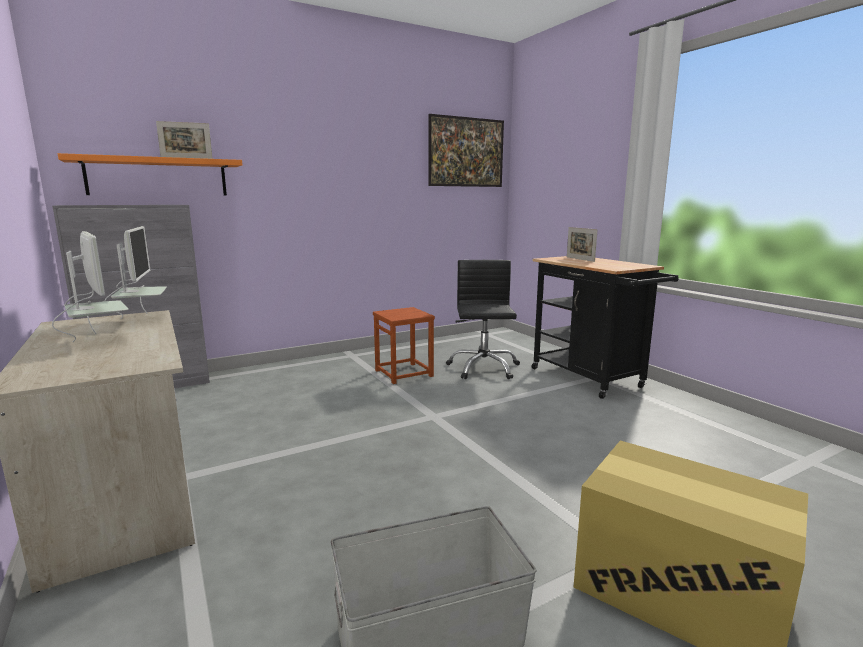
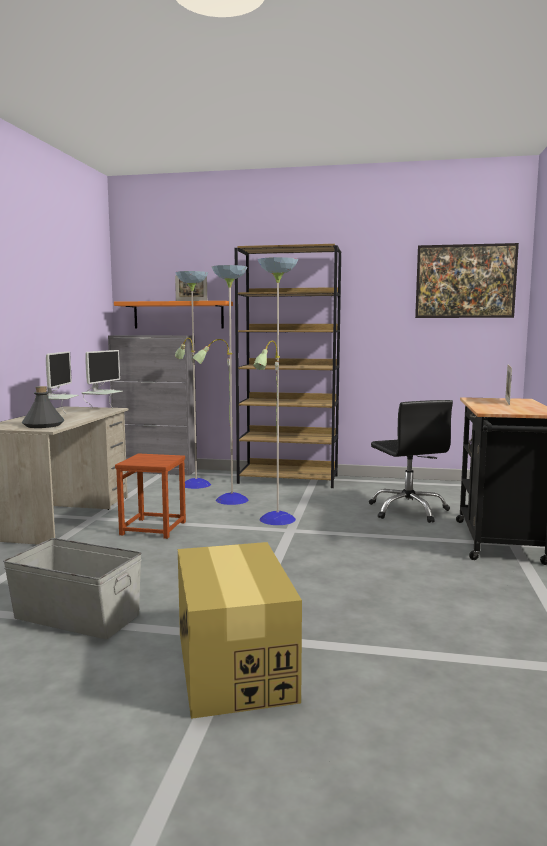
camera: 40 degrees right, 5 degrees down
(127, 360) = (43, 425): none -> grey bottle
(313, 401) = (229, 500): none -> floor lamp
(330, 362) = (289, 479): none -> brown bookcase
(404, 373) = (329, 498): brown stool -> brown stool (154, 528)
(483, 368) = (408, 510): black office chair -> black office chair turned 120 degrees clockwise

